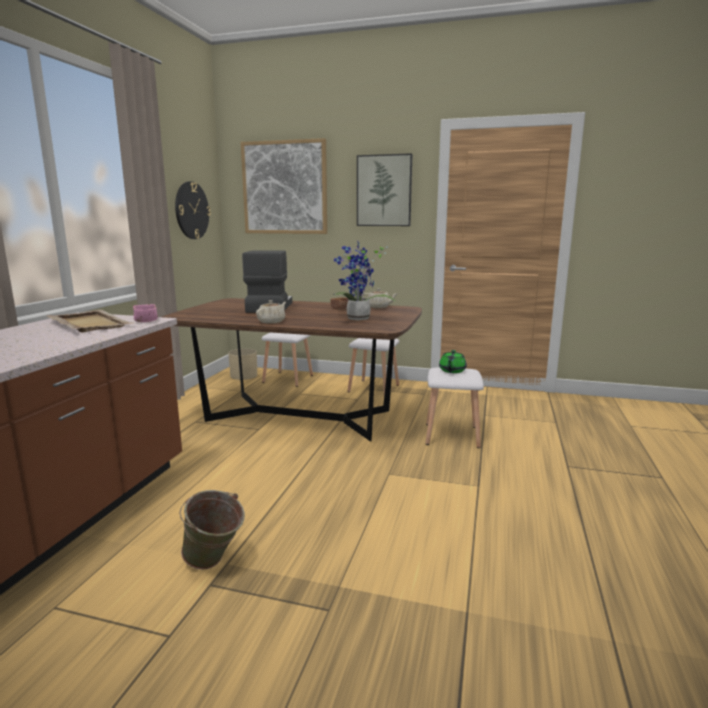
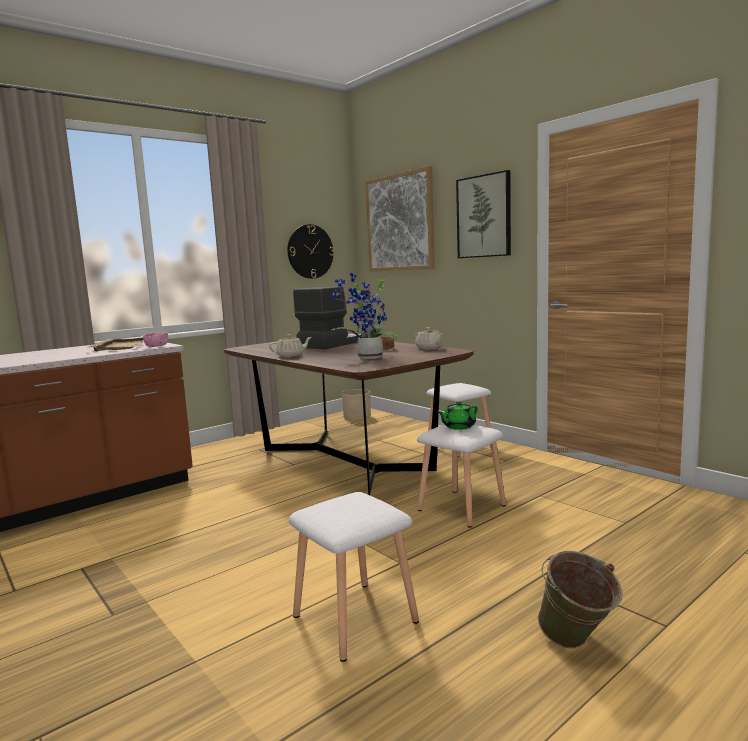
camera: 35 degrees right, 5 degrees down
(214, 564) = (105, 555): green bucket -> green bucket (576, 645)
(289, 379) = (391, 425): white stool -> white stool (357, 619)

